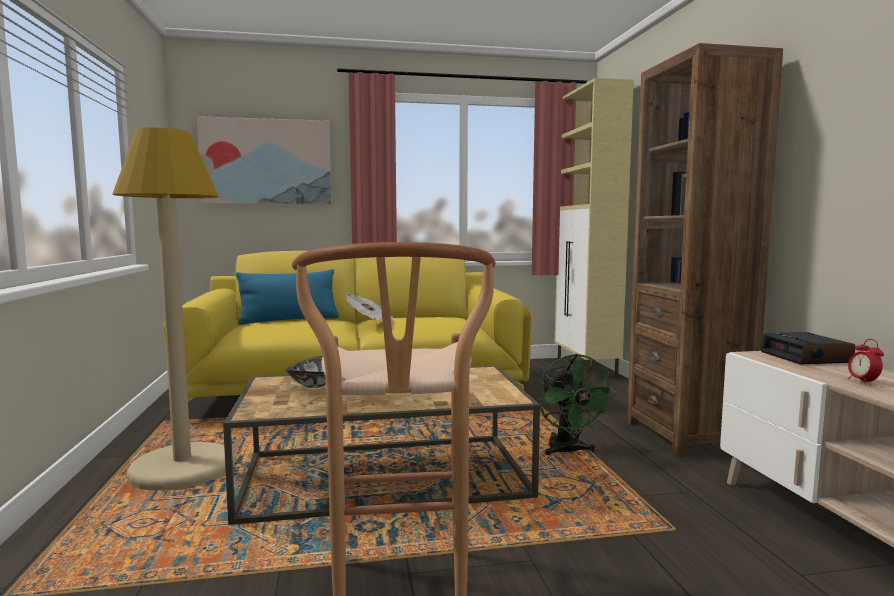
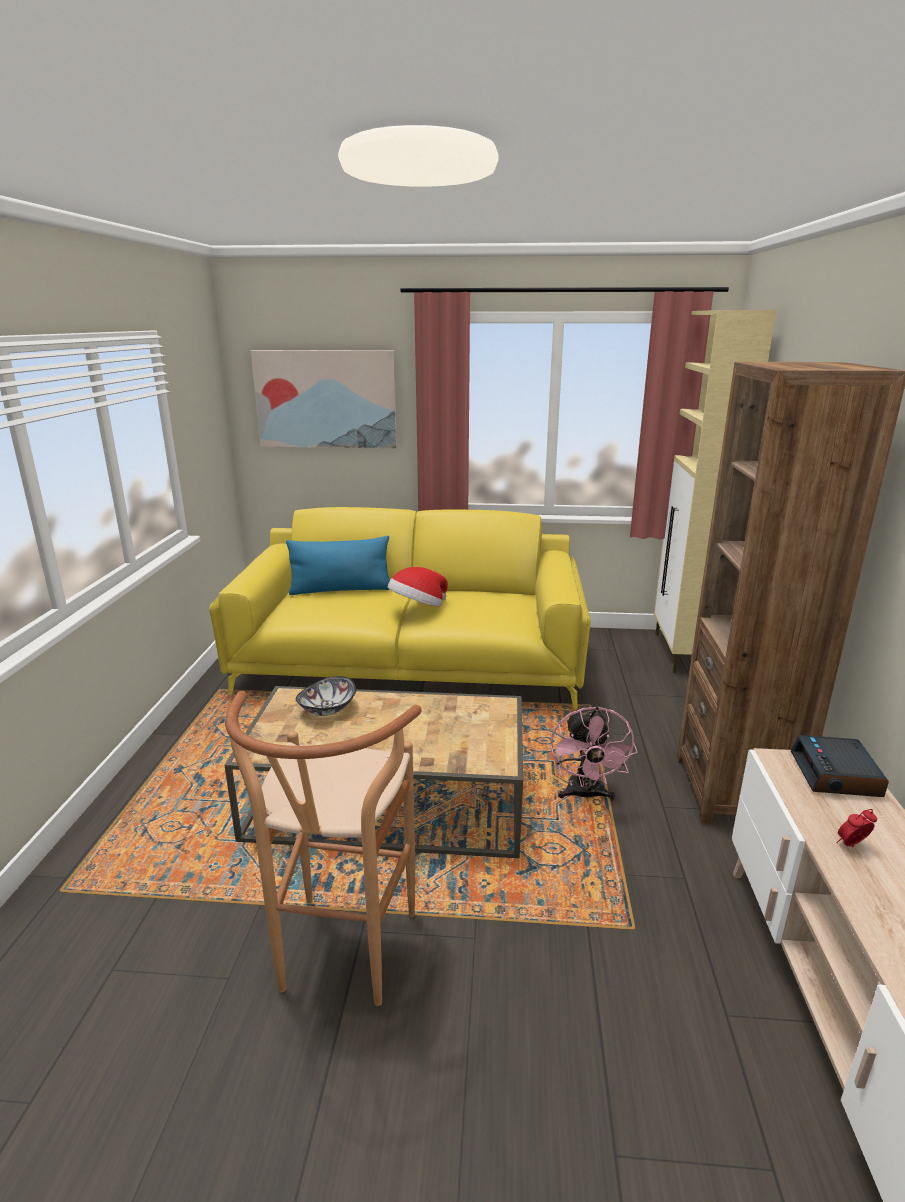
camera: 15 degrees right, 15 degrees up
(182, 469) = (218, 761): beige floor lamp -> none
(371, 323) = (417, 608): newspaper -> hat
(568, 451) = (585, 795): green fan -> pink fan
(863, 382) = (851, 845): alarm clock -> alarm clock turned 60 degrees clockwise

